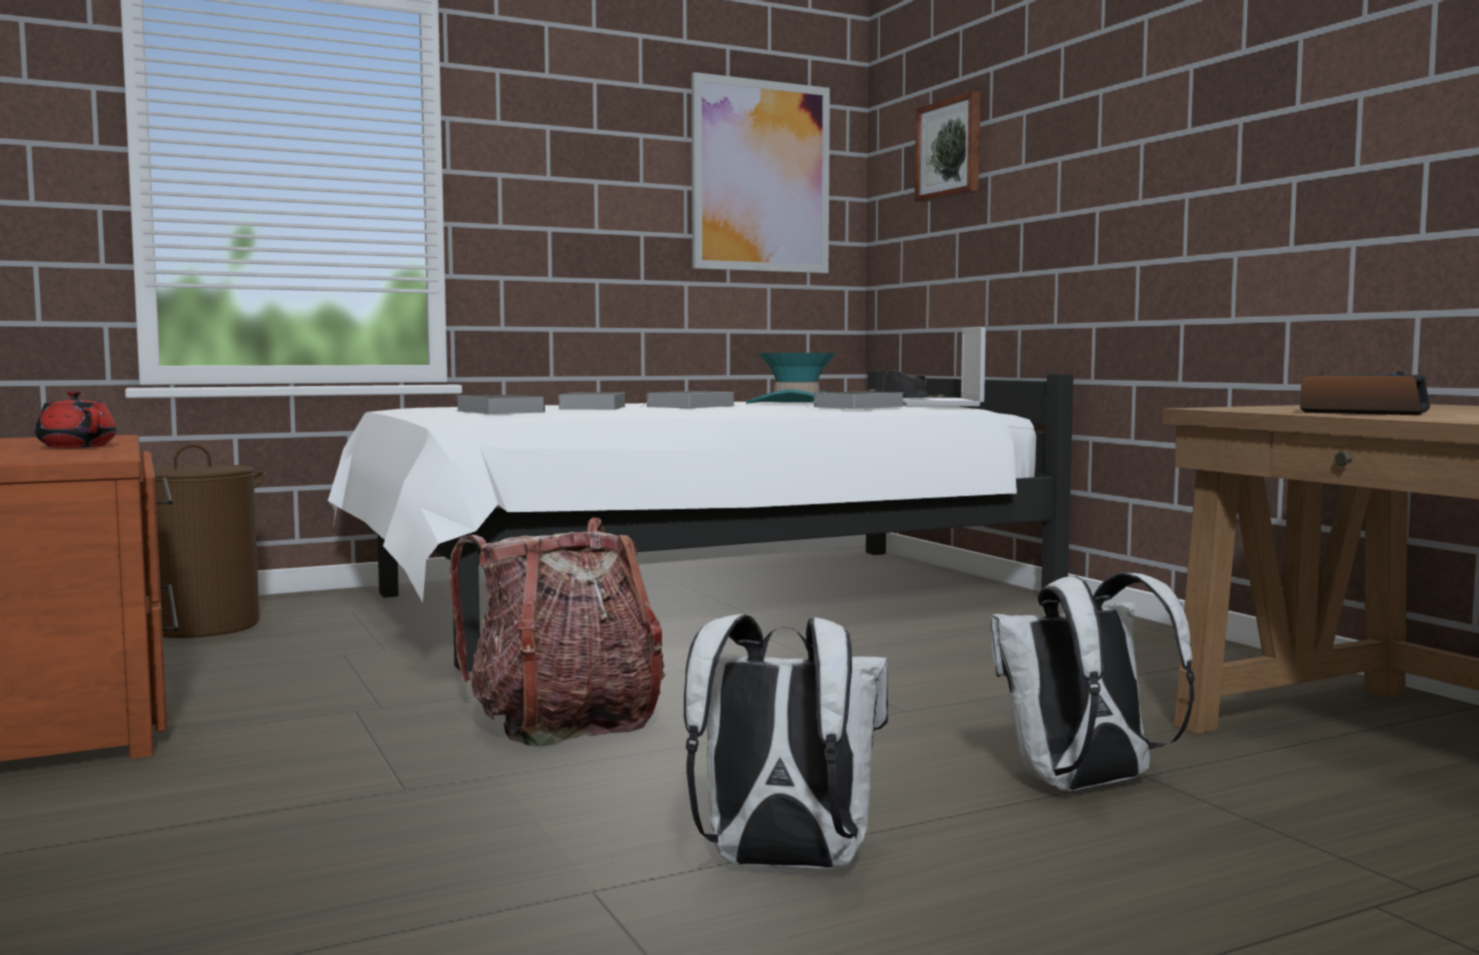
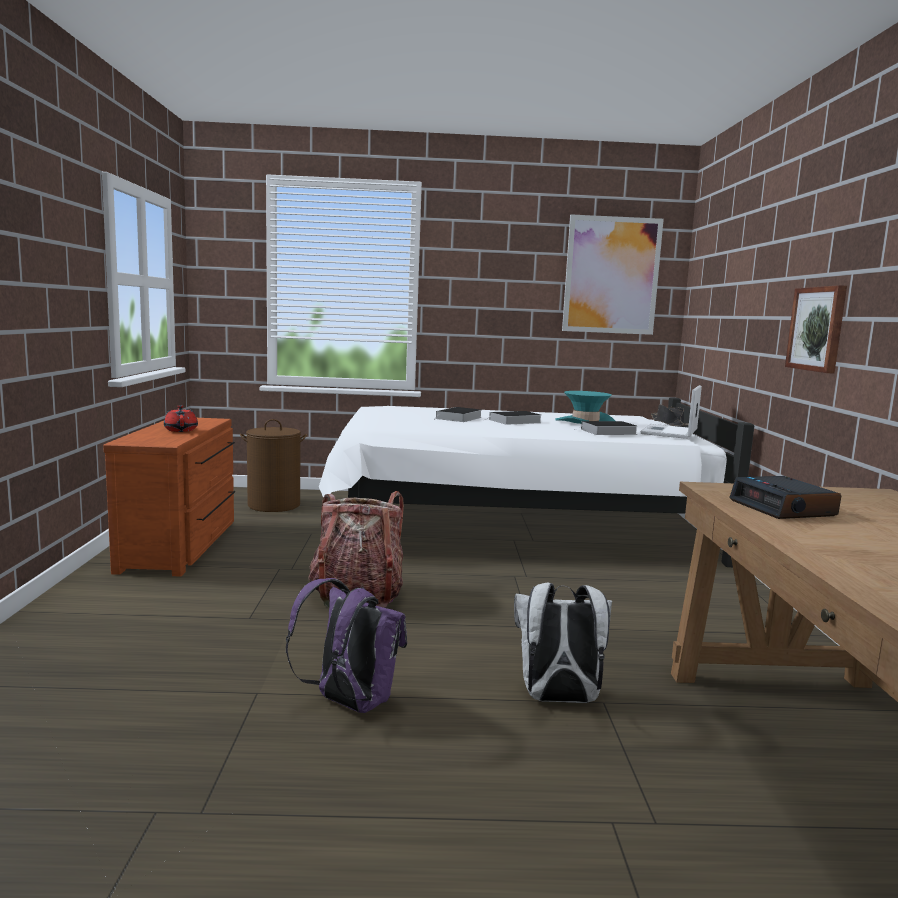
camera: 25 degrees right, 5 degrees up
(497, 411) = (400, 418): book -> none
(781, 865) = (349, 703): white backpack -> purple backpack
(950, 149) = (721, 263): picture -> picture (817, 329)
(1363, 411) = (783, 508): alarm clock -> alarm clock turned 105 degrees clockwise

